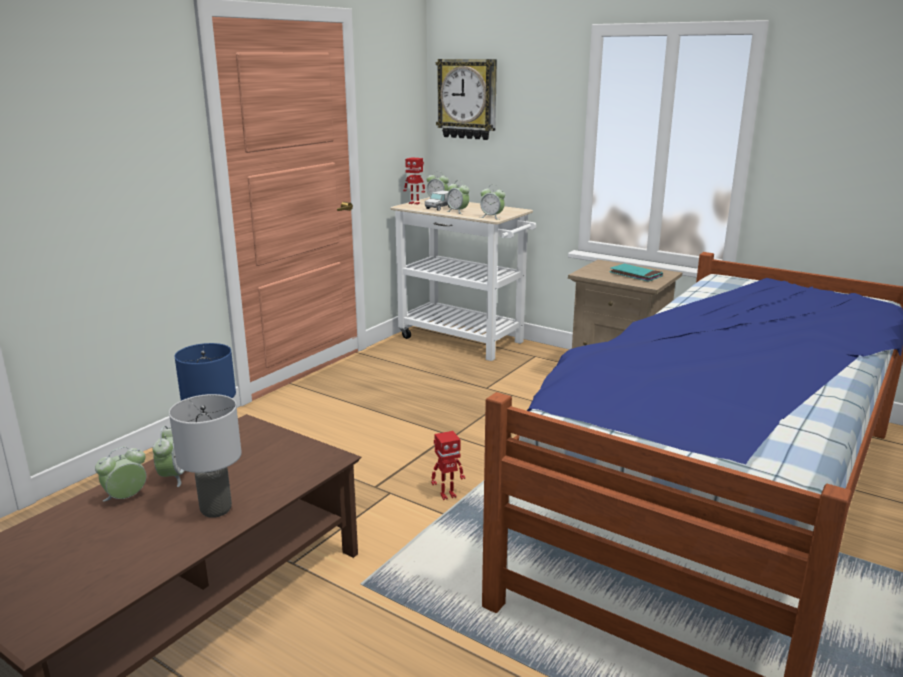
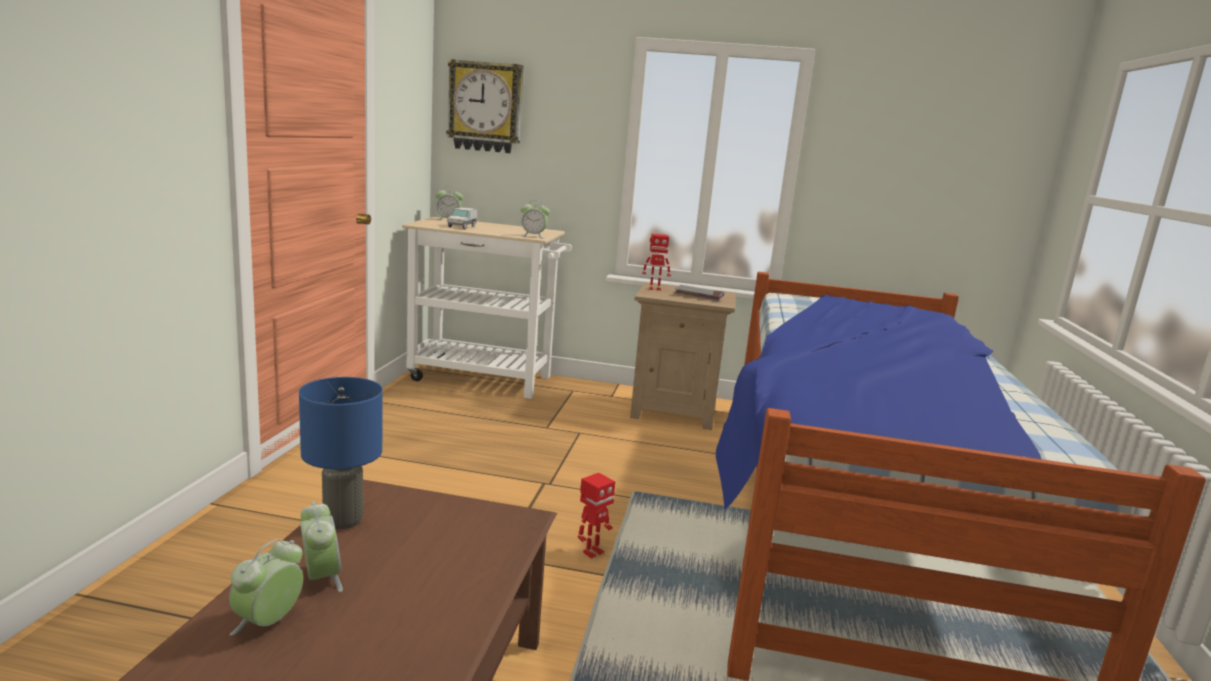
camera: 25 degrees left, 5 degrees down
(214, 511) = (427, 616): white table lamp -> none
(414, 203) = (426, 221): toy robot -> toy robot (654, 289)
(457, 212) = (488, 230): alarm clock -> none
(635, 275) = (698, 295): turquoise book -> grey book

